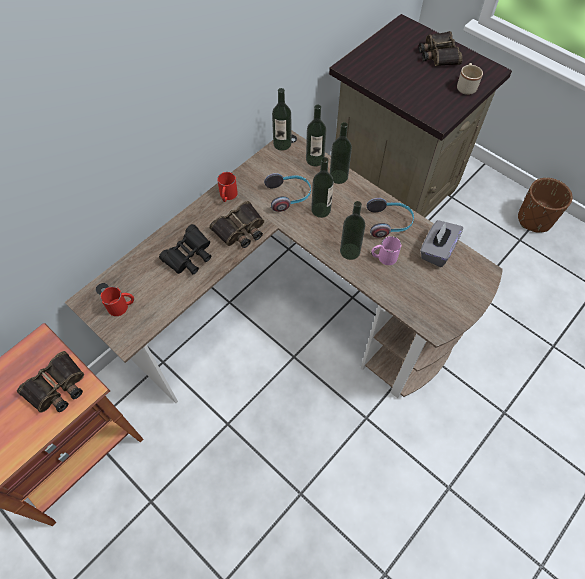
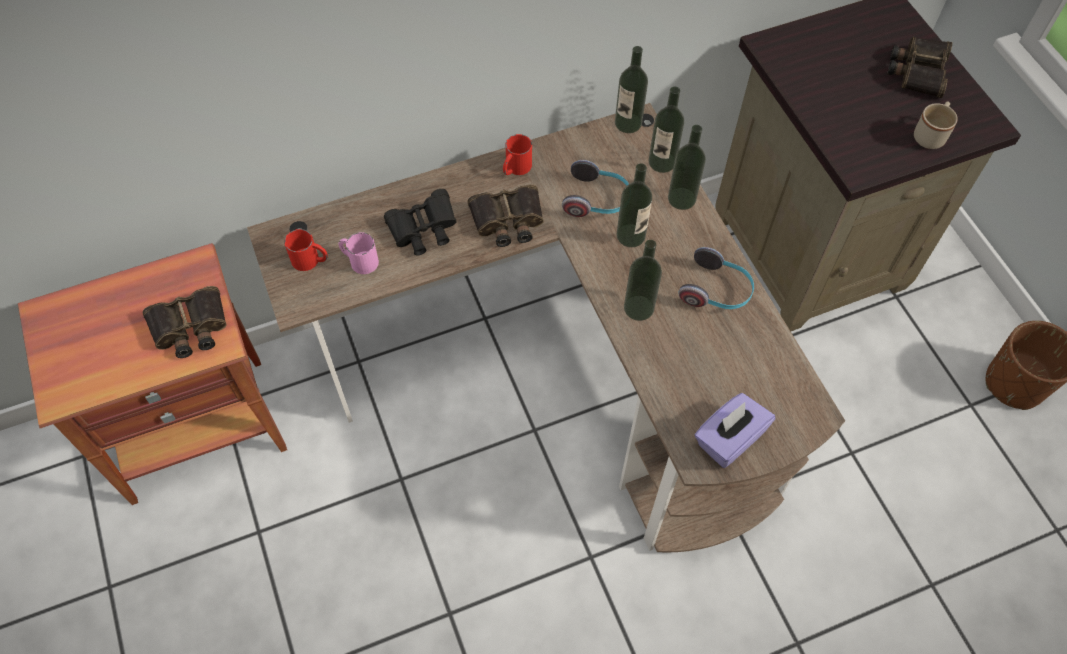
camera: 25 degrees right, 0 degrees up
(383, 257) = (681, 334): pink mug -> pink mug (359, 260)
(437, 250) = (763, 356): grey tissue box -> none
(446, 308) = (729, 439): none -> purple tissue box

